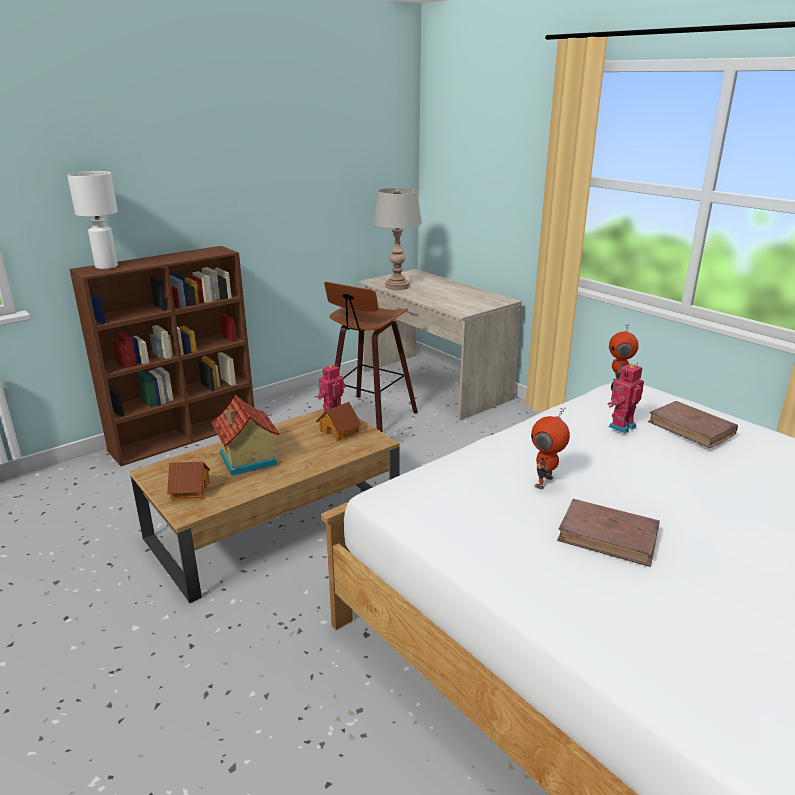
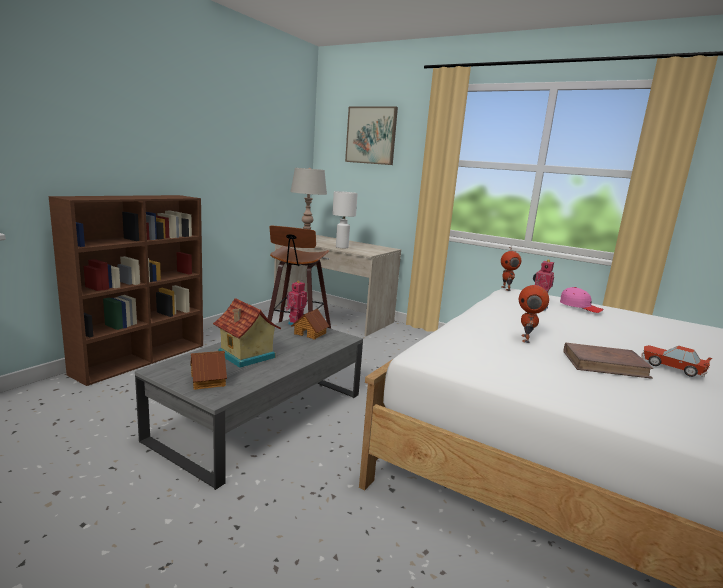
camera: 20 degrees left, 10 degrees down
(105, 266) = (86, 197): white table lamp -> white table lamp (341, 247)
(274, 523) = (261, 416): brown coffee table -> grey coffee table
(486, 136) = (371, 135): none -> picture
(691, 428) = (580, 306): brown book -> pink cap
(707, 551) = (671, 367): none -> toy car

